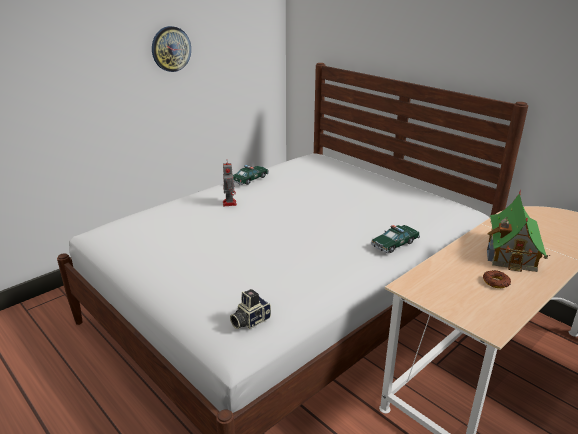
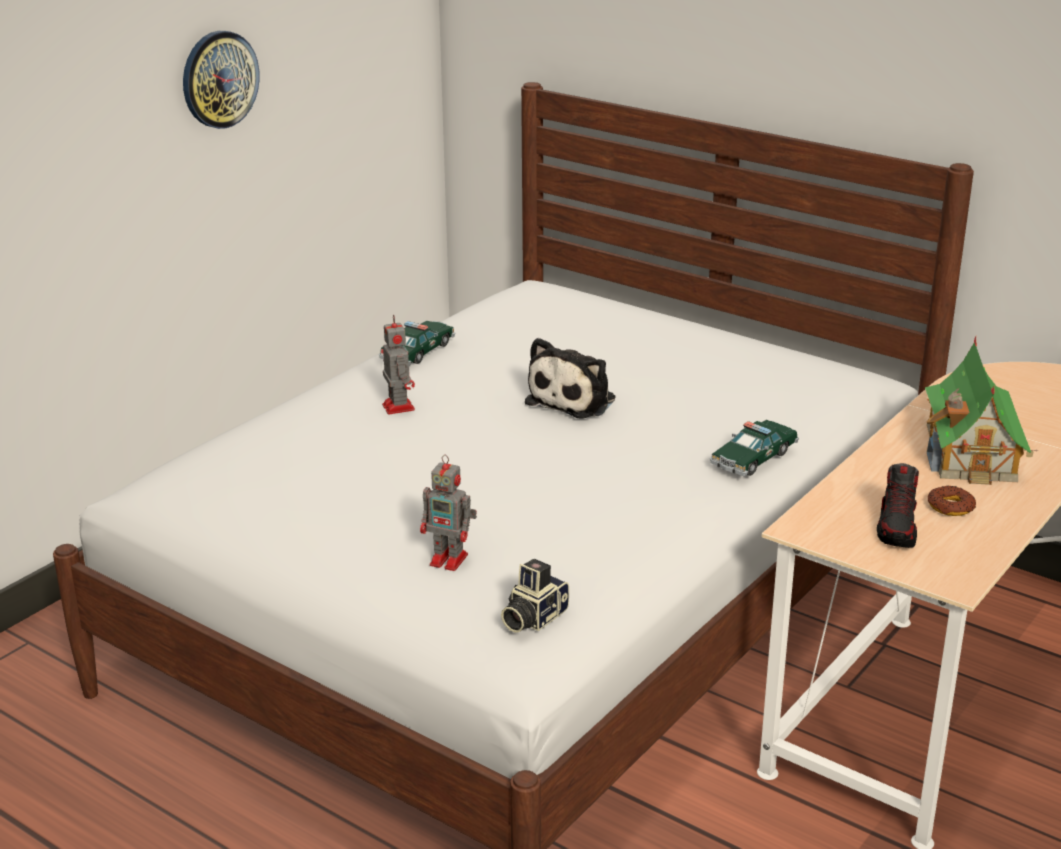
camera: 10 degrees left, 0 degrees up
(221, 282) = (450, 560): none -> toy robot
(313, 207) = (574, 400): none -> plush toy
(462, 291) = (897, 527): none -> shoe

